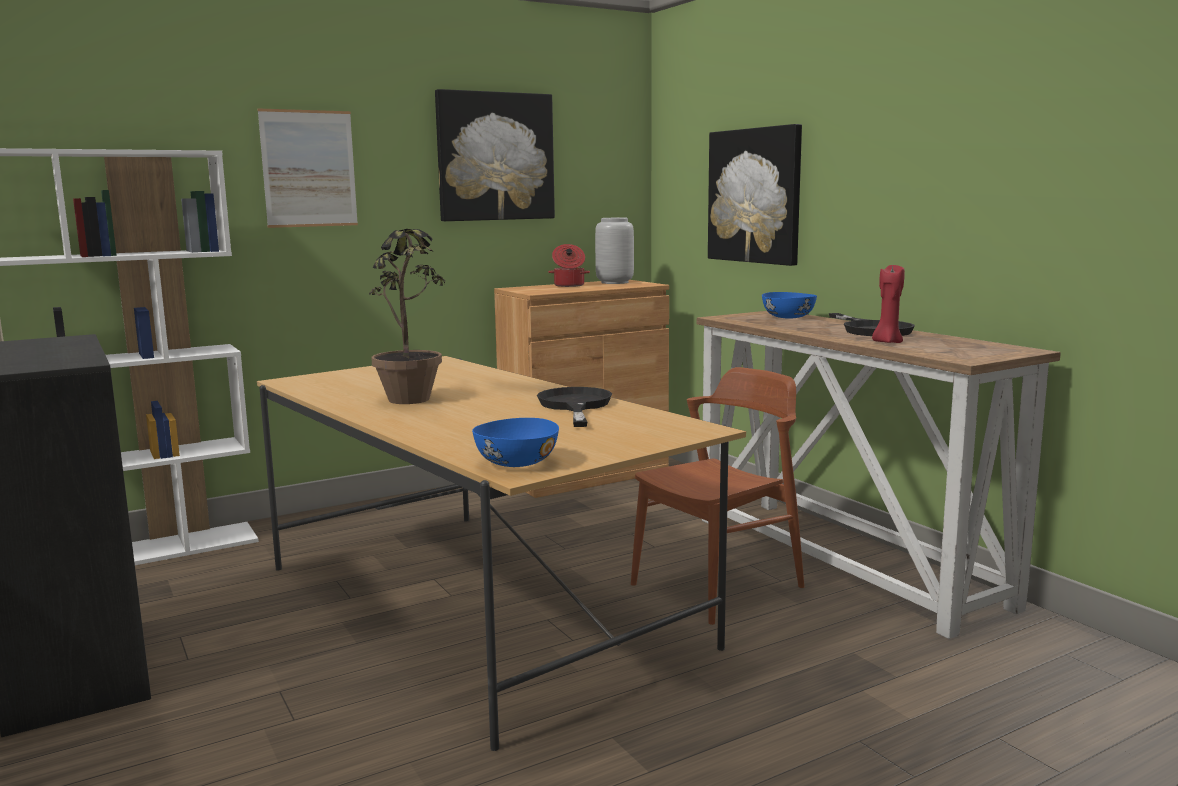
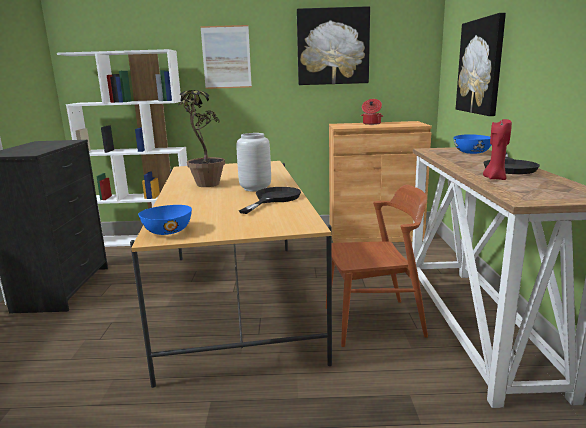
camera: 30 degrees right, 5 degrees up
(615, 282) = (403, 123): grey vase -> grey vase (256, 188)

